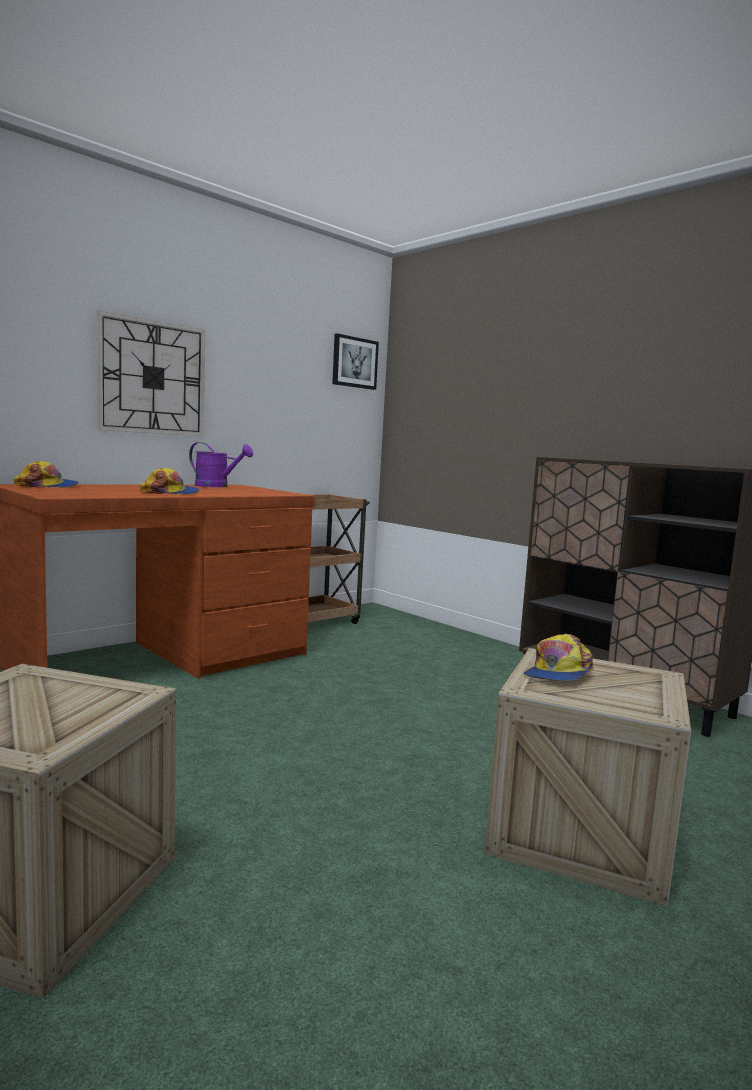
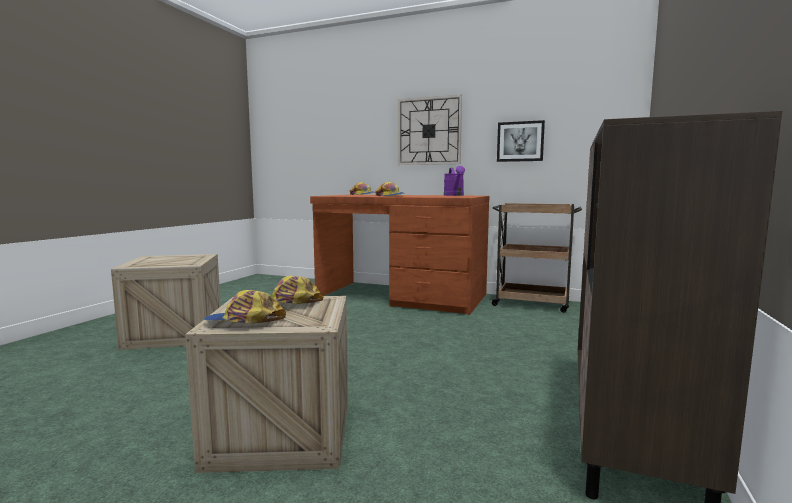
camera: 65 degrees right, 0 degrees up
(354, 362) = (606, 89): picture -> picture (520, 141)
(641, 699) = (244, 322): none -> cap

